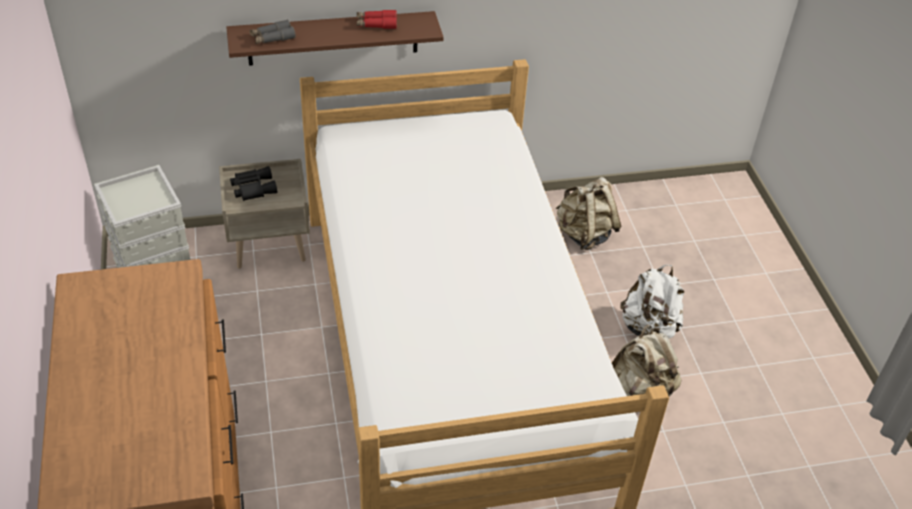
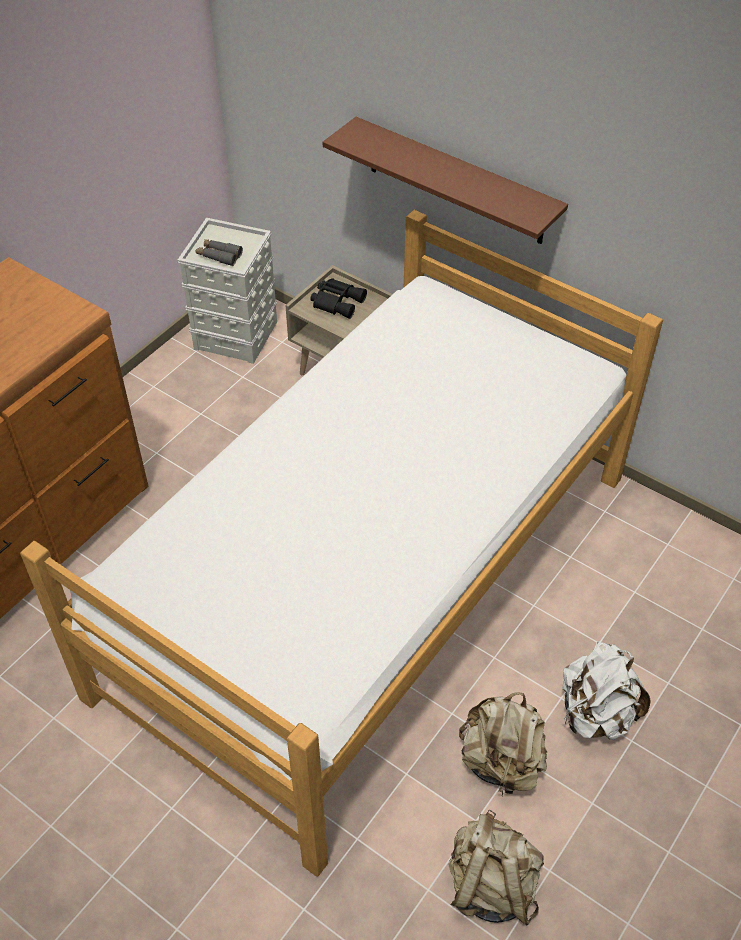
camera: 50 degrees right, 5 degrees up
(272, 38) = (377, 147): grey binoculars -> grey binoculars (219, 256)
(376, 24) = (490, 185): red binoculars -> none
(584, 234) = (651, 569): beige backpack -> beige backpack (491, 884)

